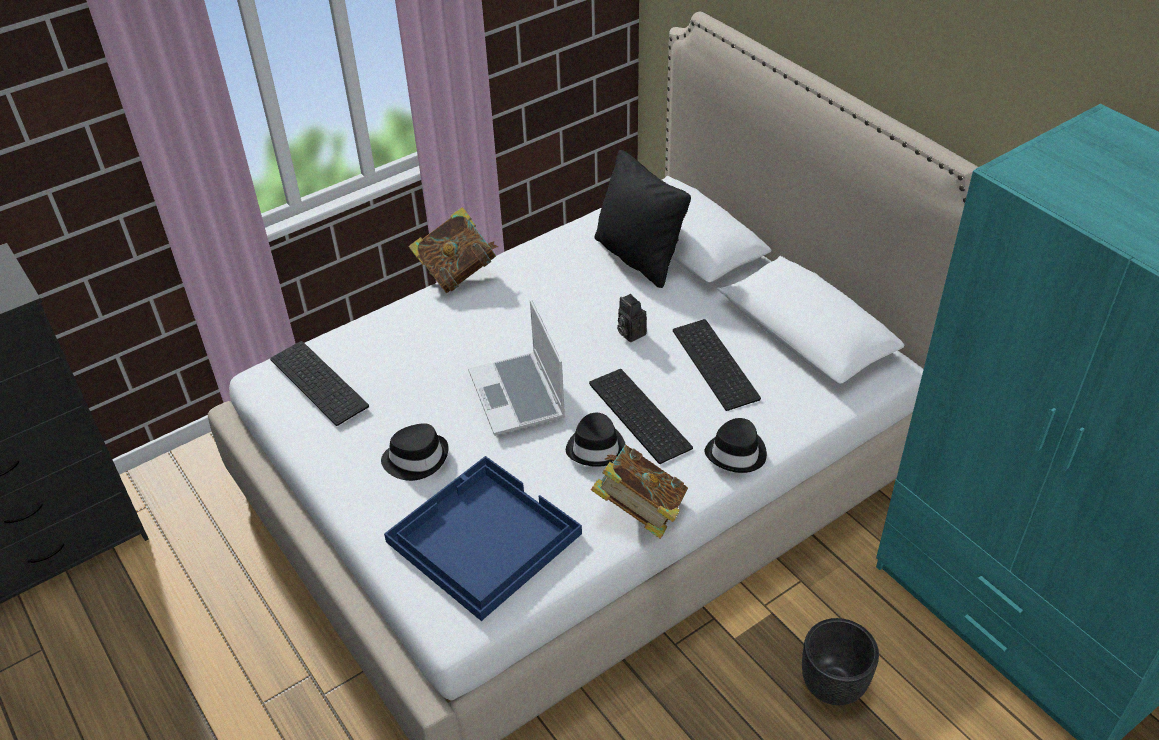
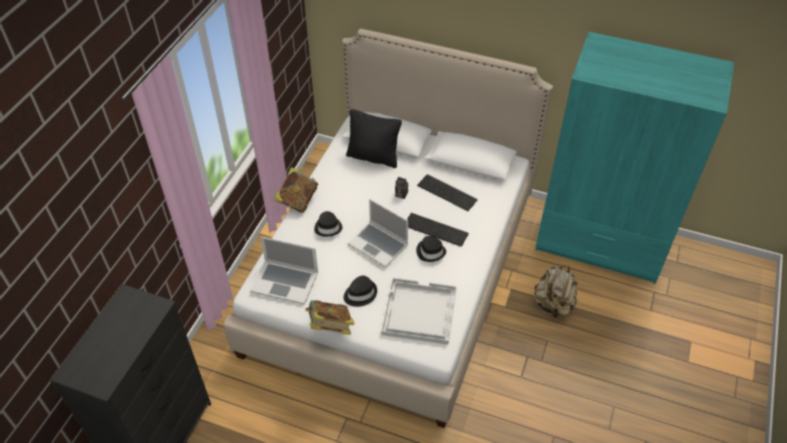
camera: 35 degrees left, 5 degrees up
(321, 382) = (285, 281): keyboard -> laptop
(481, 538) = (418, 312): blue tray -> white tray
(640, 512) = (470, 269): book -> book (330, 327)
(737, 453) = (486, 227): black hat -> black hat (328, 227)
(834, 685) = (553, 305): black planter -> beige backpack

